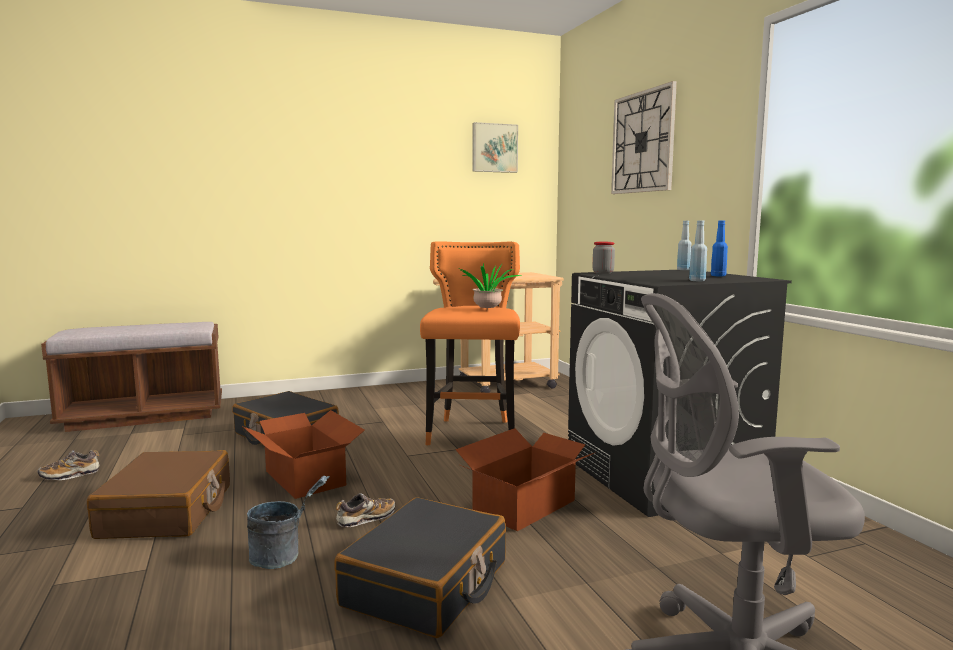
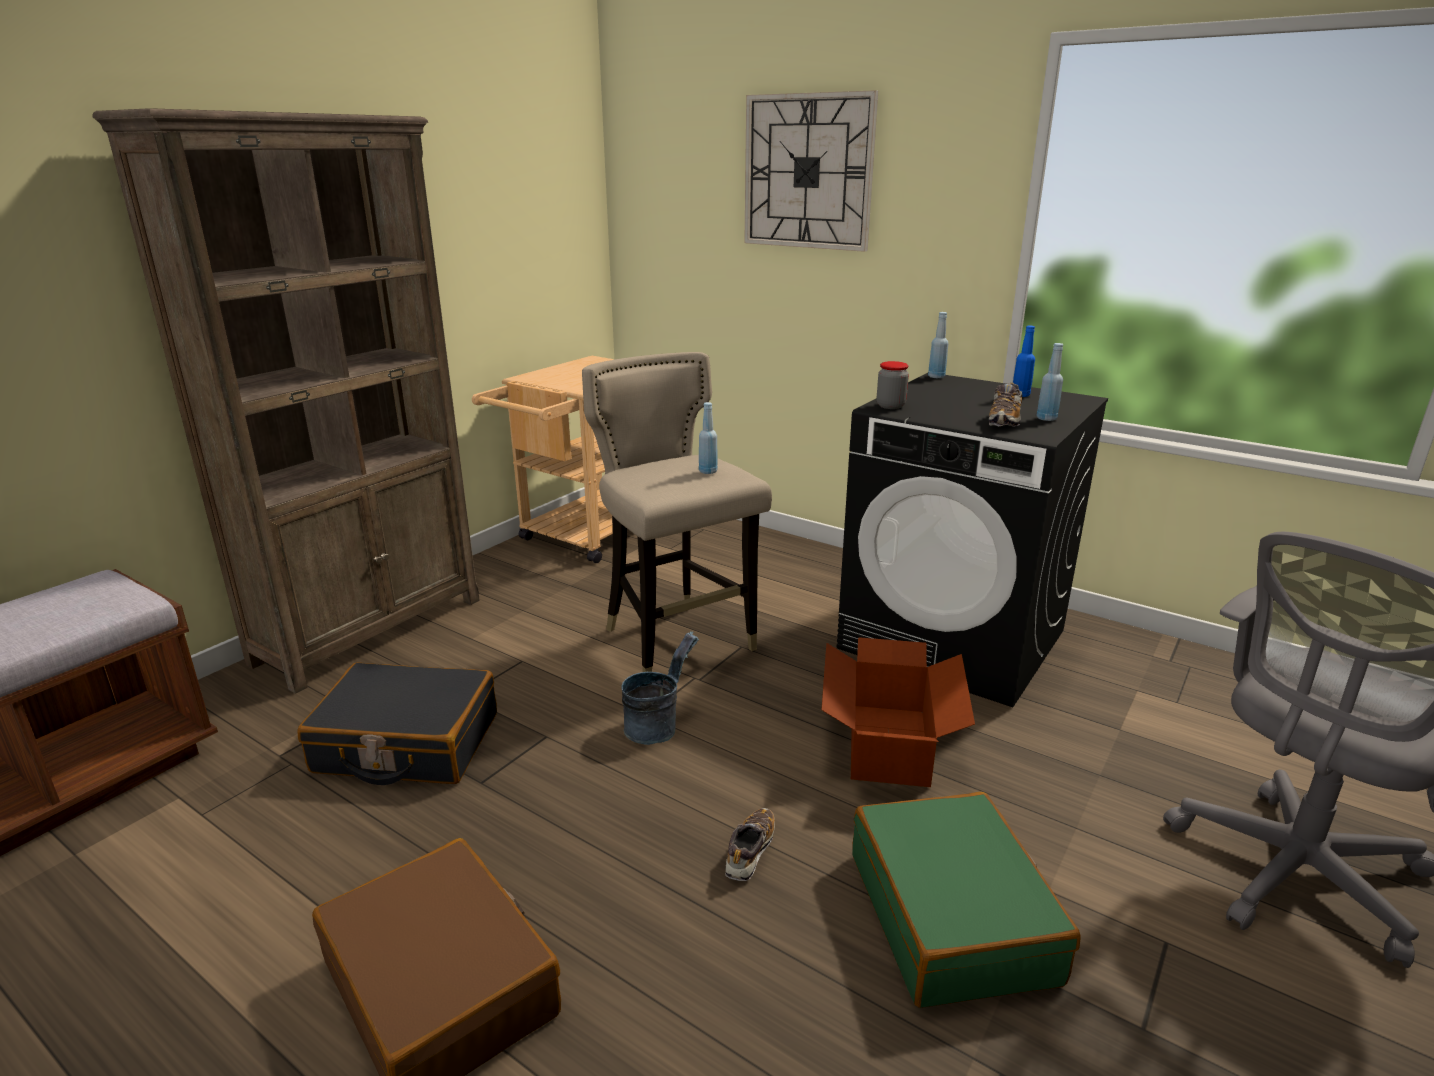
camera: 35 degrees left, 15 degrees up
(70, 475) = (101, 1011): shoe -> shoe (1004, 421)
(284, 556) = (741, 971): grey bucket -> grey bucket (658, 726)
(305, 477) = (564, 816): cardboard box -> none
(336, 396) = (372, 630): none -> brown bookcase
(427, 584) = (952, 916): black suitcase -> green suitcase
(473, 434) = (677, 643): orange stool -> beige stool
(487, 310) = (708, 471): potted plant -> blue bottle
(494, 148) = (524, 155): picture -> none

